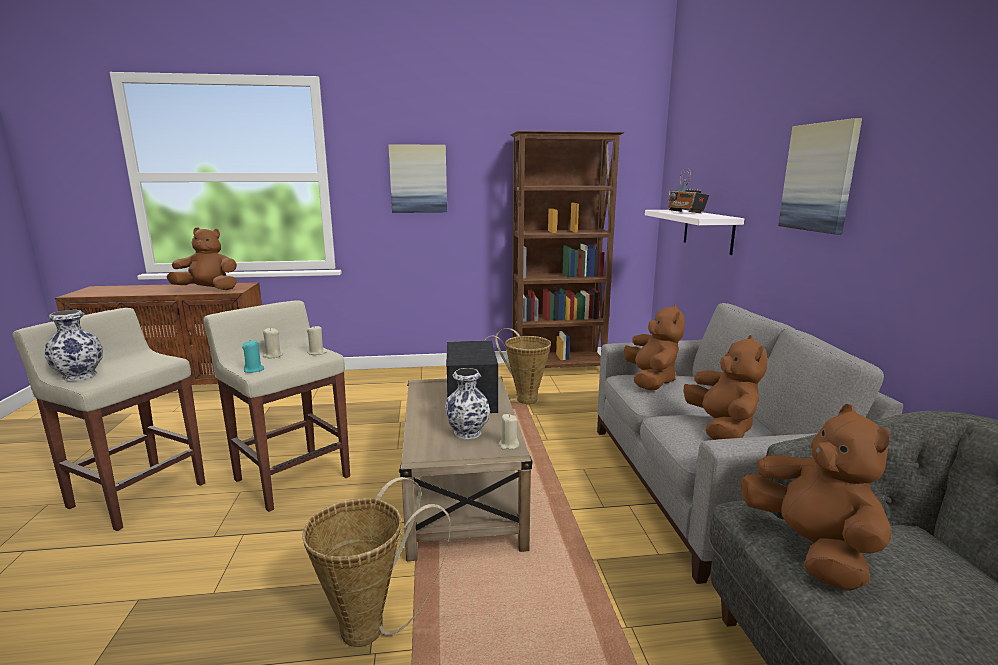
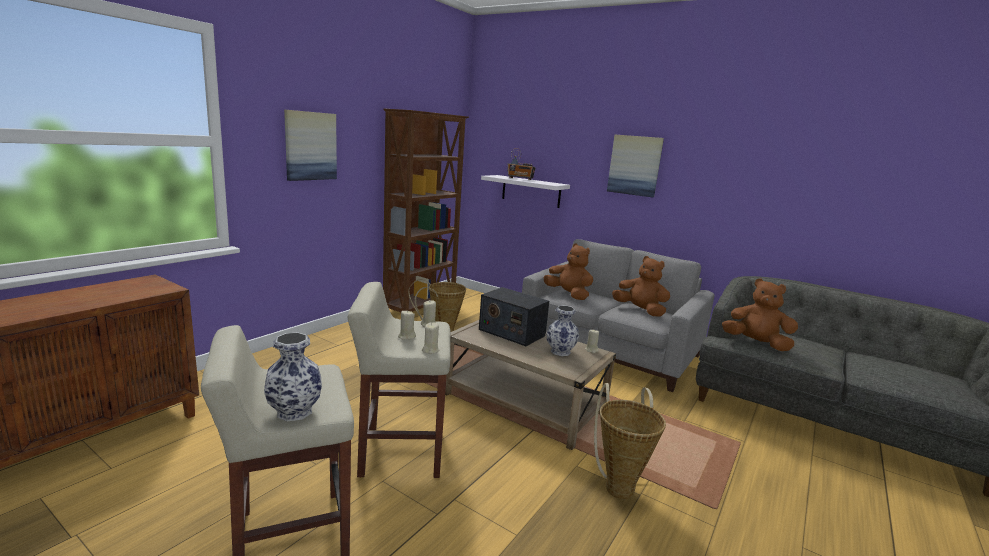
camera: 50 degrees left, 0 degrees up
(208, 290) = (122, 294): brown plush toy -> none
(254, 370) = (430, 350): turquoise candle -> beige candle

